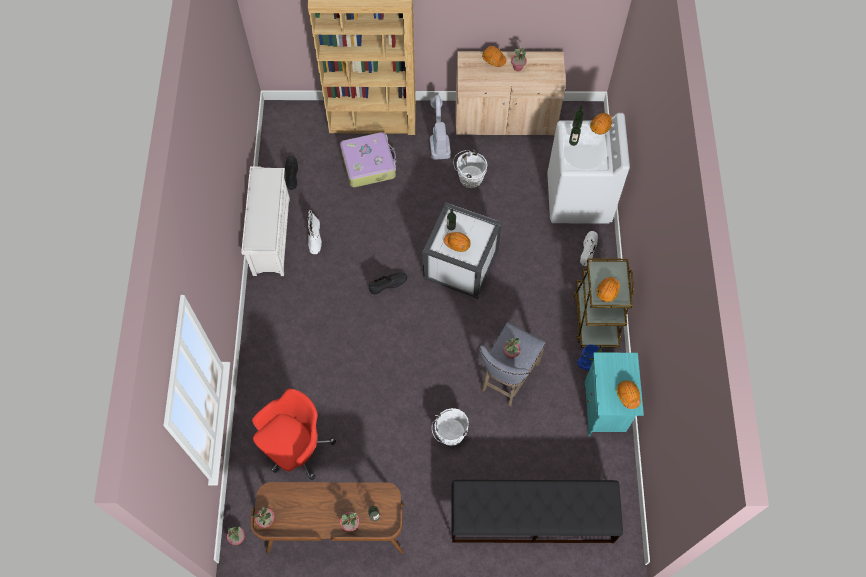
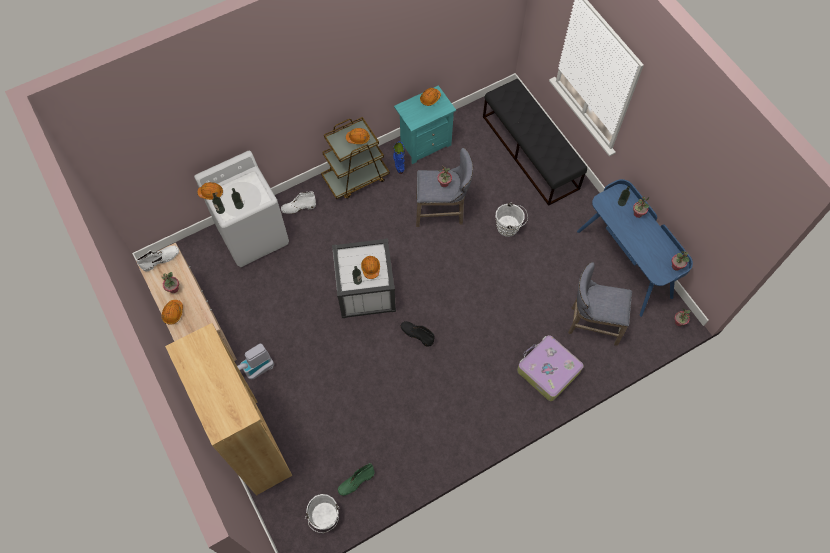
camera: 120 degrees left, 0 degrees up
(271, 235) = (429, 458): white shoe rack -> none
(291, 173) = (356, 482): black boot -> green boot
(295, 447) = (591, 323): red office chair -> grey stool
(314, 238) = (410, 419): white boot -> white boot (161, 259)
(335, 529) = (625, 263): brown desk -> blue desk
(369, 164) = (307, 418): suitcase -> suitcase (547, 370)
(469, 177) = (277, 326): white bucket -> white bucket (325, 518)

